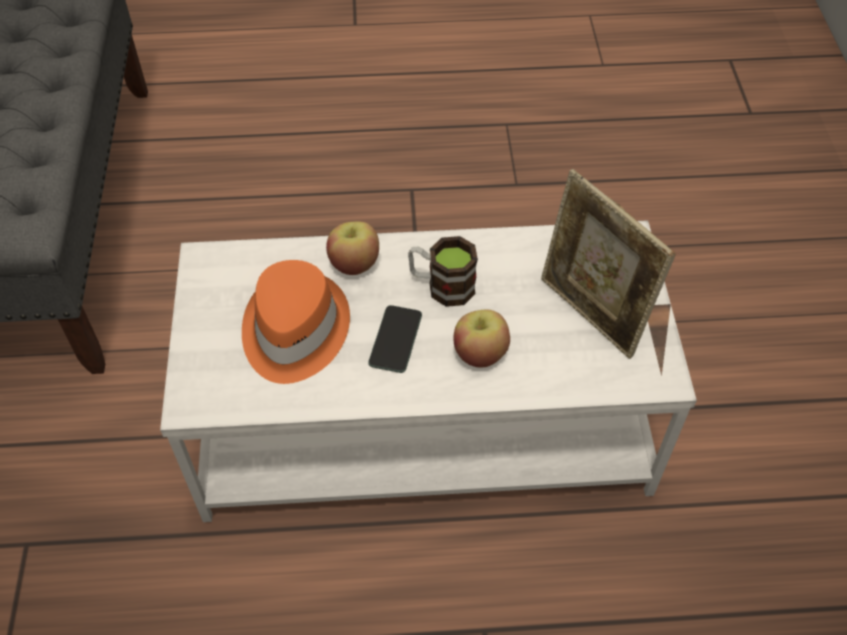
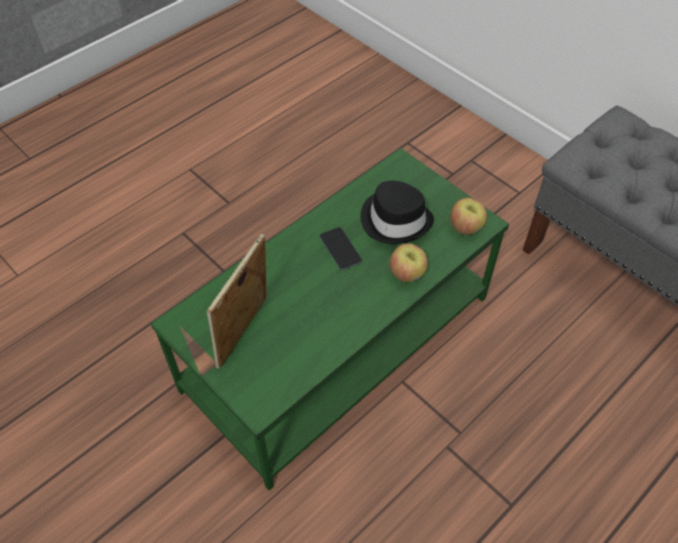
camera: 140 degrees right, 0 degrees up
(293, 330) = (395, 220): orange hat -> black hat
(425, 418) = (338, 344): white coffee table -> green coffee table
(441, 286) = (346, 294): mug -> none
(480, 353) = (290, 271): apple -> apple (466, 227)
(591, 315) = (245, 334): picture frame -> picture frame turned 75 degrees counterclockwise

